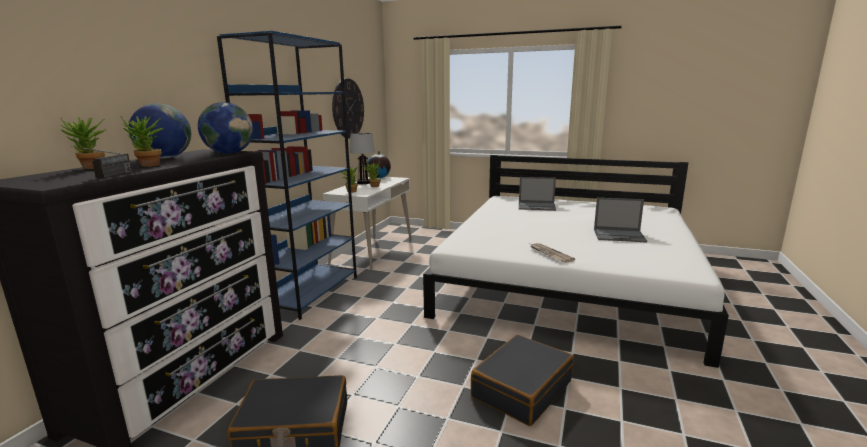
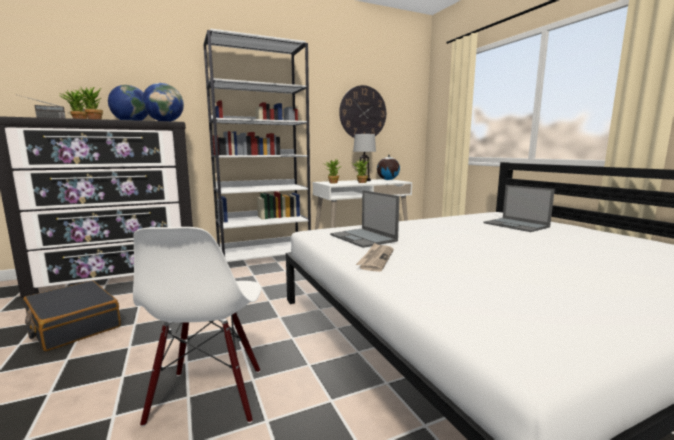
camera: 45 degrees right, 5 degrees down
(309, 292) = (265, 257): blue bookcase -> white bookcase
(521, 389) = (208, 396): black suitcase -> white chair
(619, 235) = (544, 271): laptop -> laptop (363, 238)

